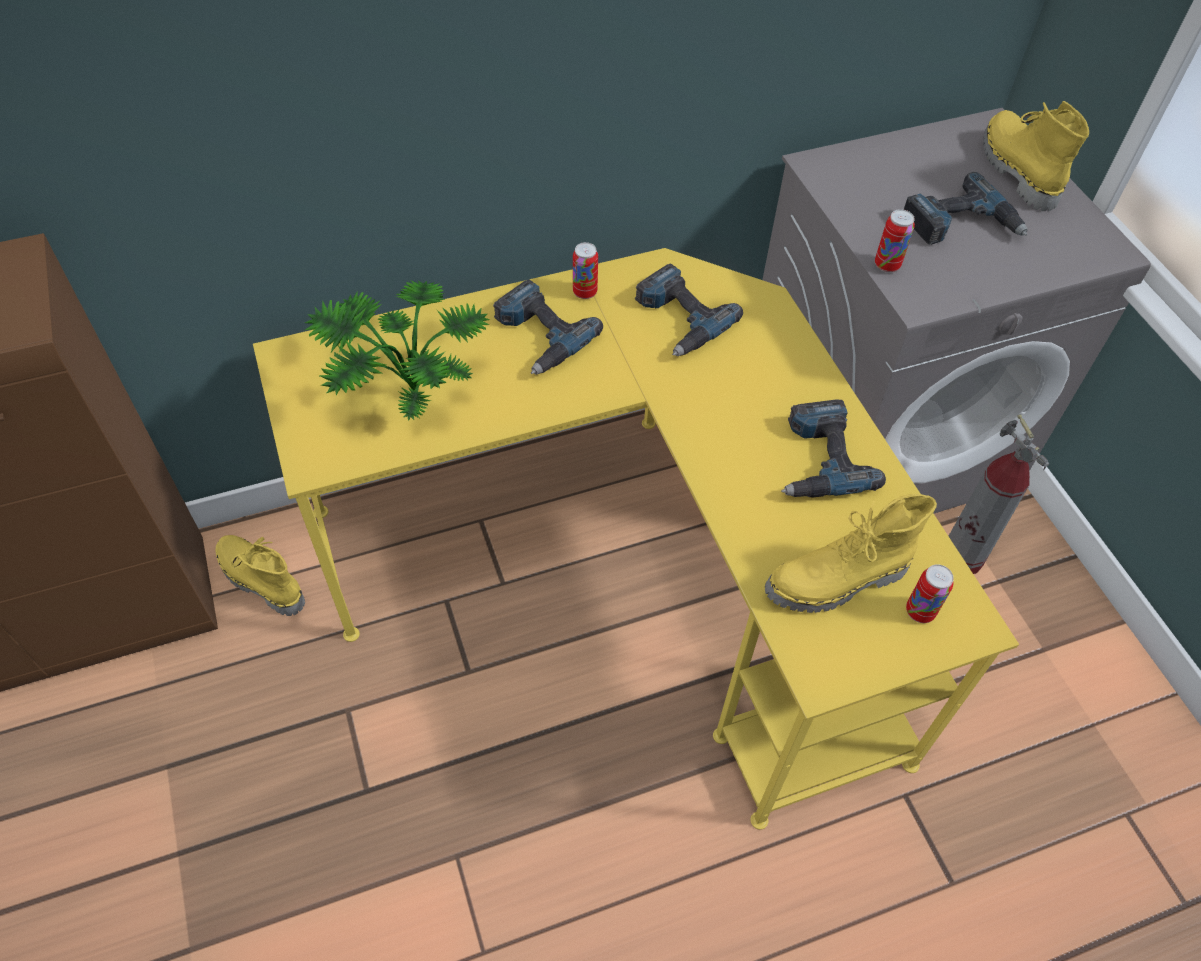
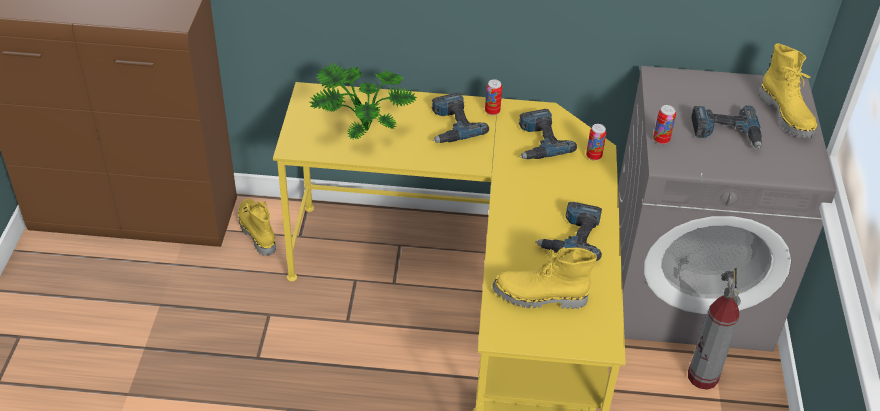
camera: 25 degrees right, 10 degrees down
(920, 611) = (577, 327): can -> can (593, 156)
(1016, 171) = (787, 115): yellow boot -> yellow boot turned 150 degrees clockwise

